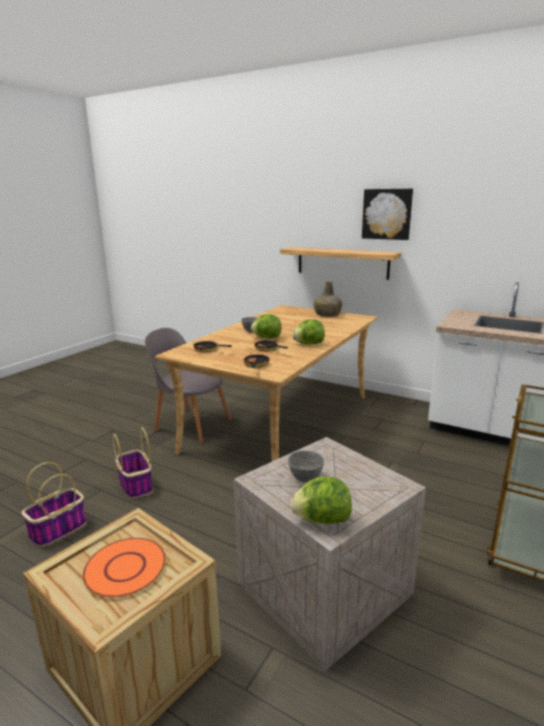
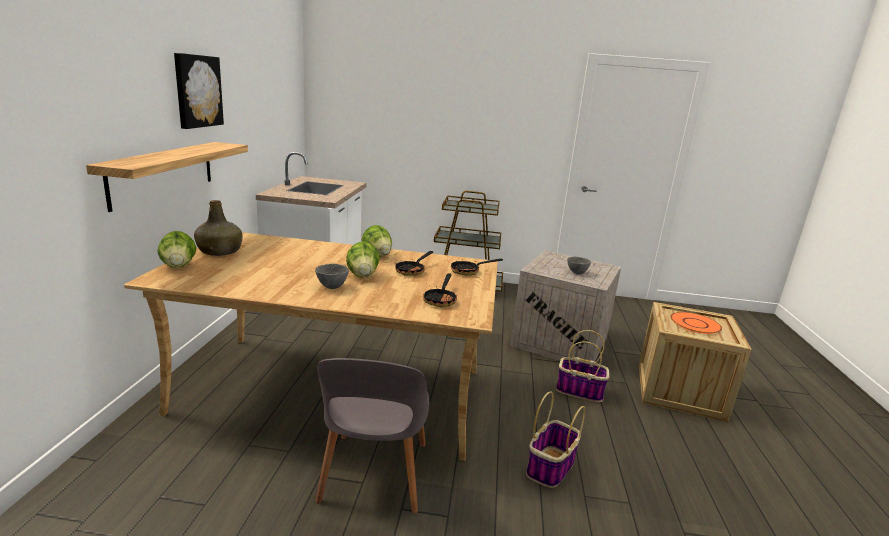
camera: 115 degrees left, 0 degrees up
(58, 530) = (664, 493): basket -> basket (580, 391)
(321, 520) = (605, 268): lettuce -> lettuce (179, 266)

